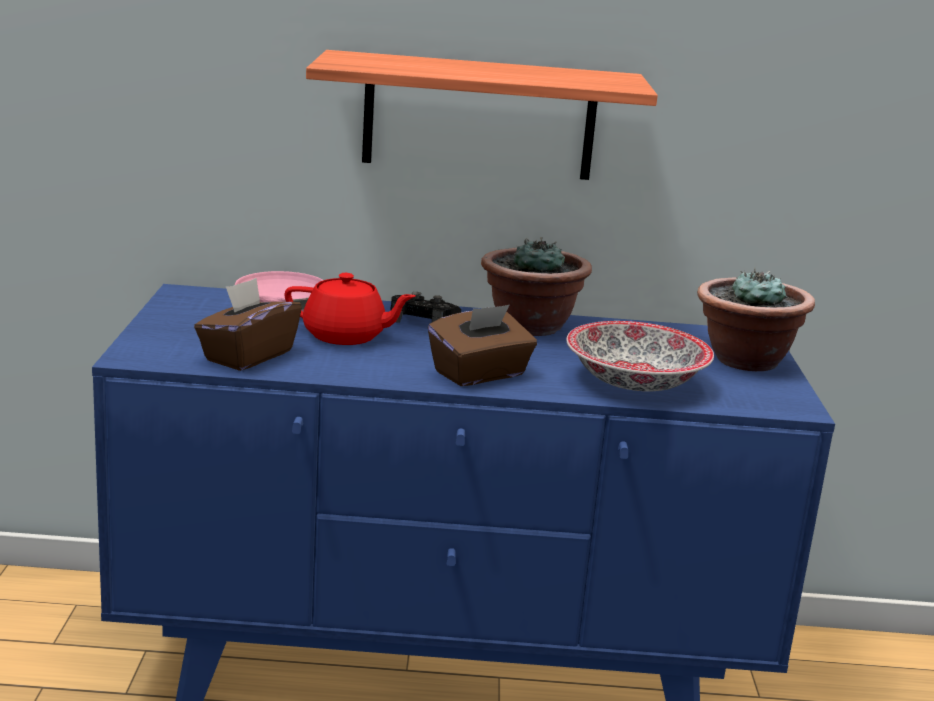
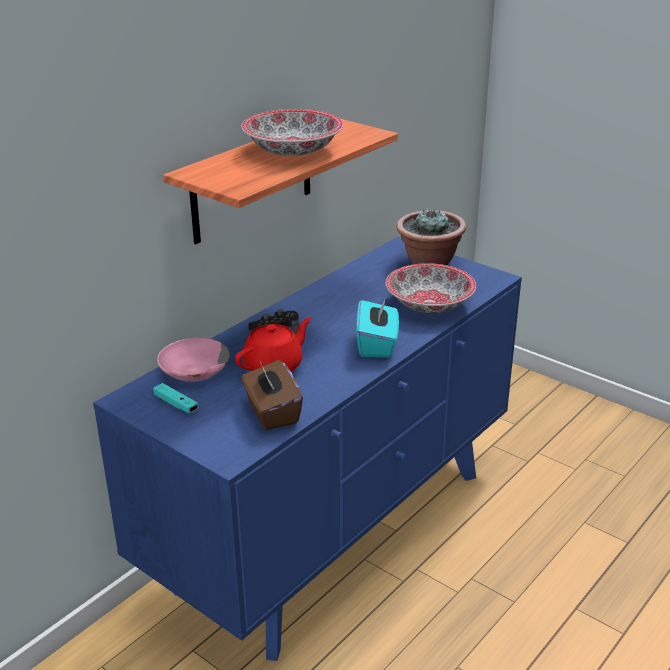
camera: 50 degrees left, 10 degrees up
(204, 313) = (176, 404): none -> turquoise game controller
(480, 374) = (377, 345): brown tissue box -> turquoise tissue box
(491, 70) = (292, 150): none -> bowl
(530, 326) = (321, 300): potted plant -> none

